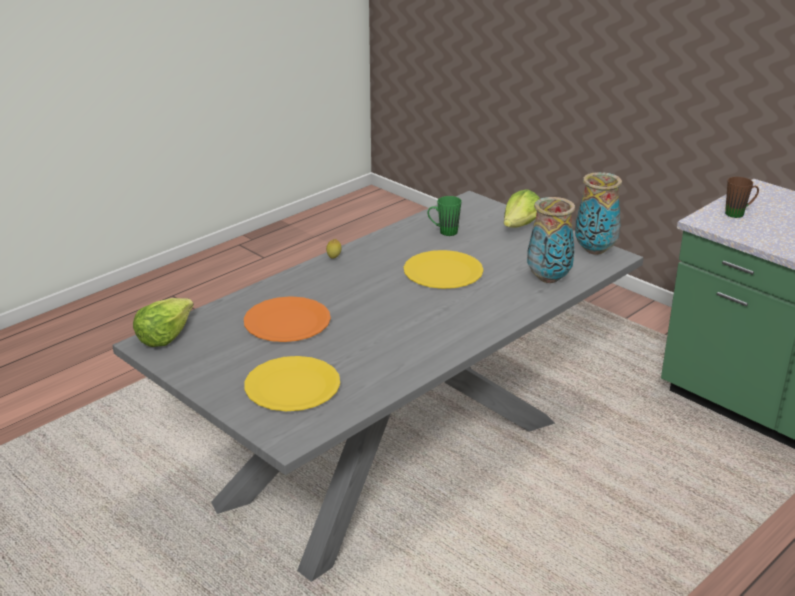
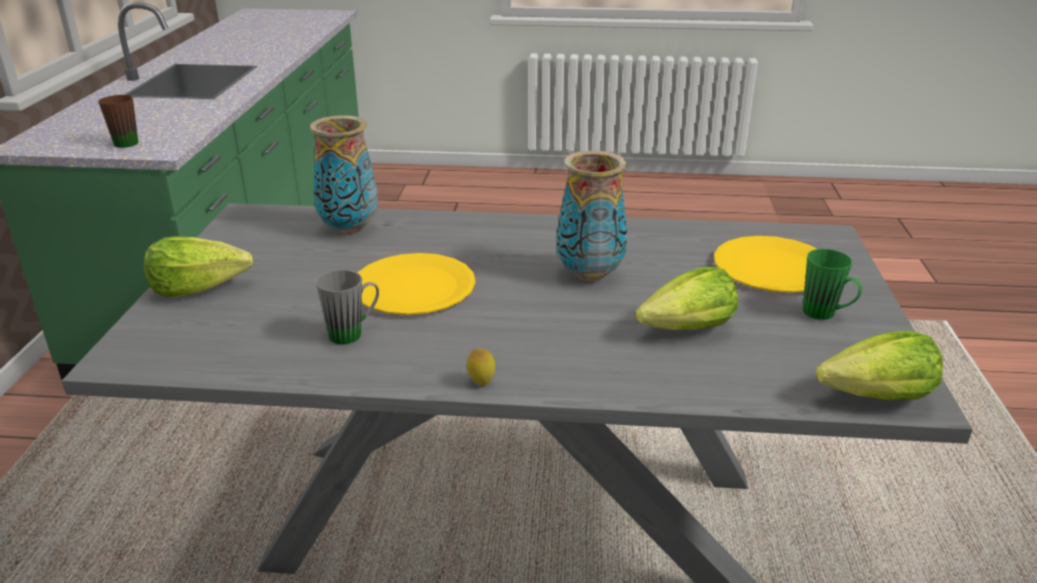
camera: 130 degrees left, 0 degrees up
(287, 322) = (688, 329): orange plate -> lettuce
(419, 246) = (353, 333): none -> grey mug
(443, 232) = (281, 333): green mug -> green mug (826, 315)
(594, 250) = (238, 227): vase -> vase (590, 275)

